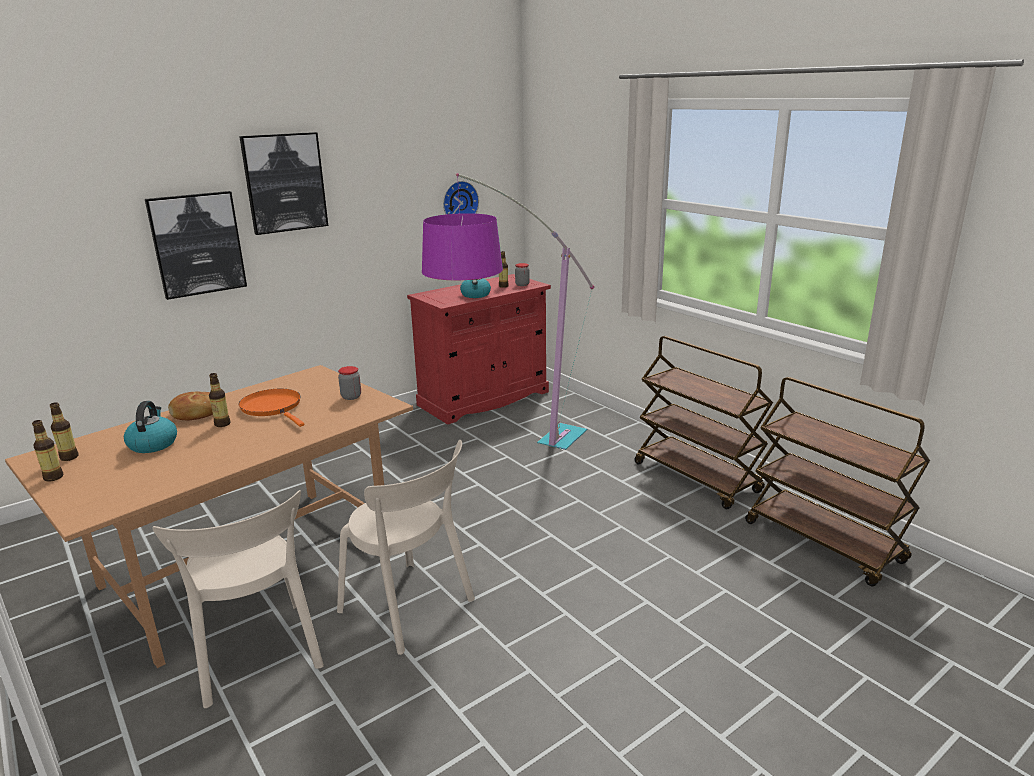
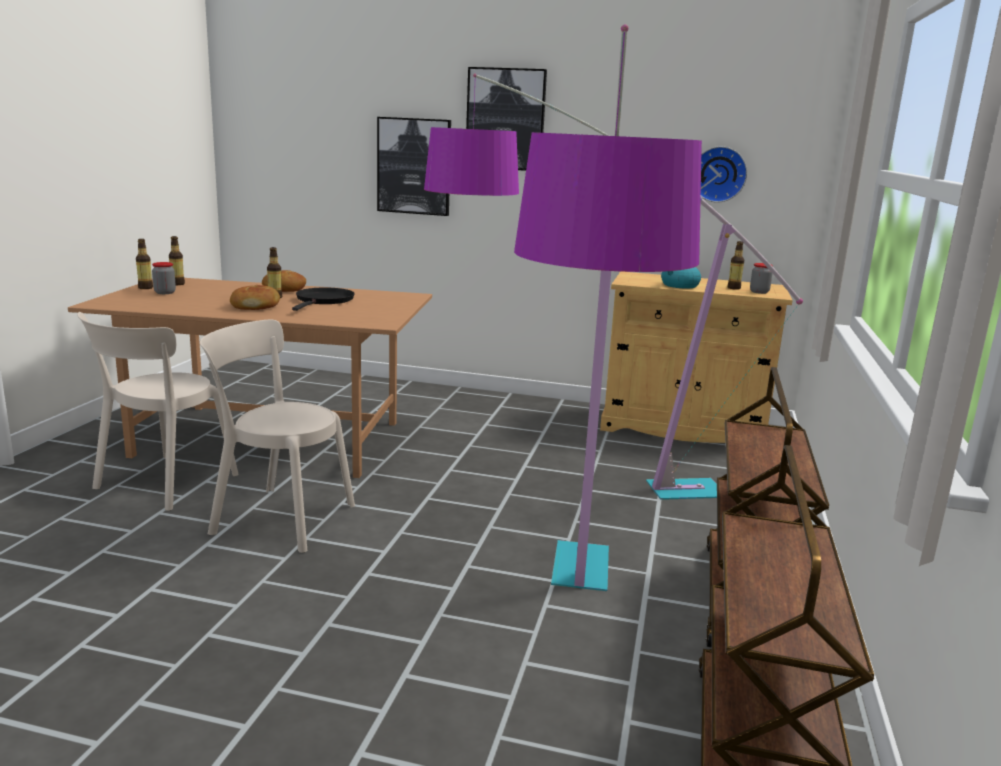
camera: 50 degrees right, 5 degrees down
(153, 444) = (220, 292): kettle -> none
(243, 439) = (256, 306): none -> bread
(273, 408) = (324, 301): orange frying pan -> black frying pan
(351, 397) = (381, 312): jar -> jar (165, 292)
(410, 608) = (278, 517): beige chair -> beige chair turned 105 degrees clockwise
(484, 398) = (682, 428): red cabinet -> beige cabinet
(706, 555) = (572, 660): none -> floor lamp

